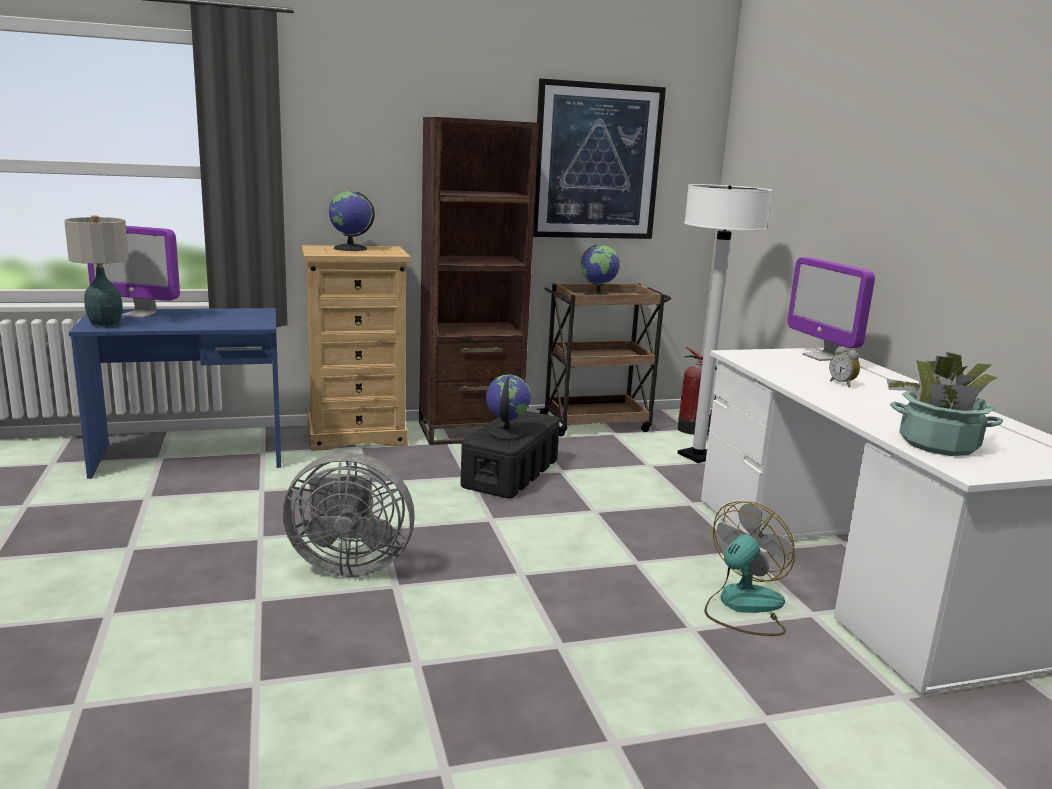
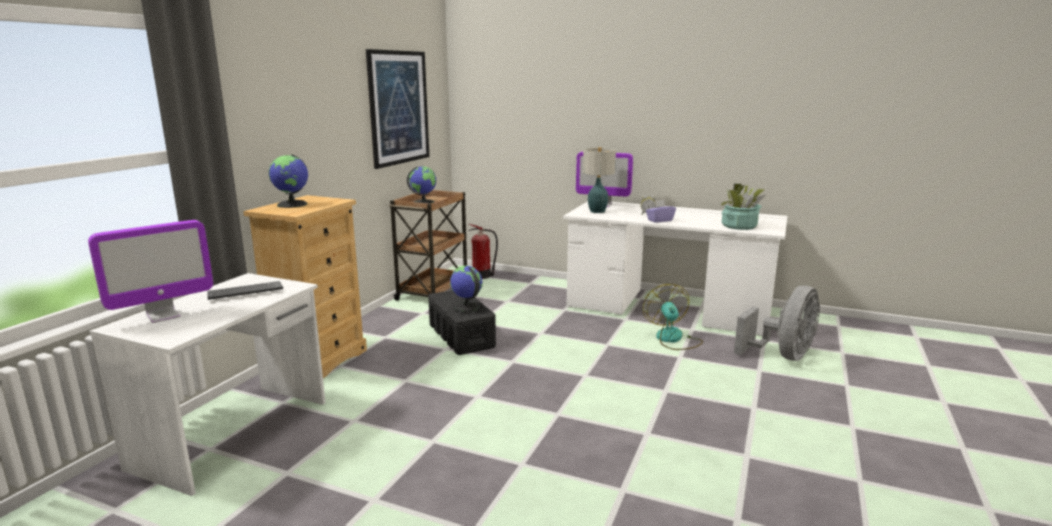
camera: 50 degrees left, 0 degrees up
(104, 324) = (174, 332): table lamp -> table lamp (597, 211)
(191, 456) = (235, 434): blue desk -> white desk
(220, 318) = (244, 293): none -> keyboard
(348, 564) = (513, 420): grey fan -> grey fan (783, 356)
(470, 431) = (380, 325): brown bookcase -> none
(698, 456) = (515, 287): white floor lamp -> none
(825, 395) = (659, 220): none -> purple tissue box

